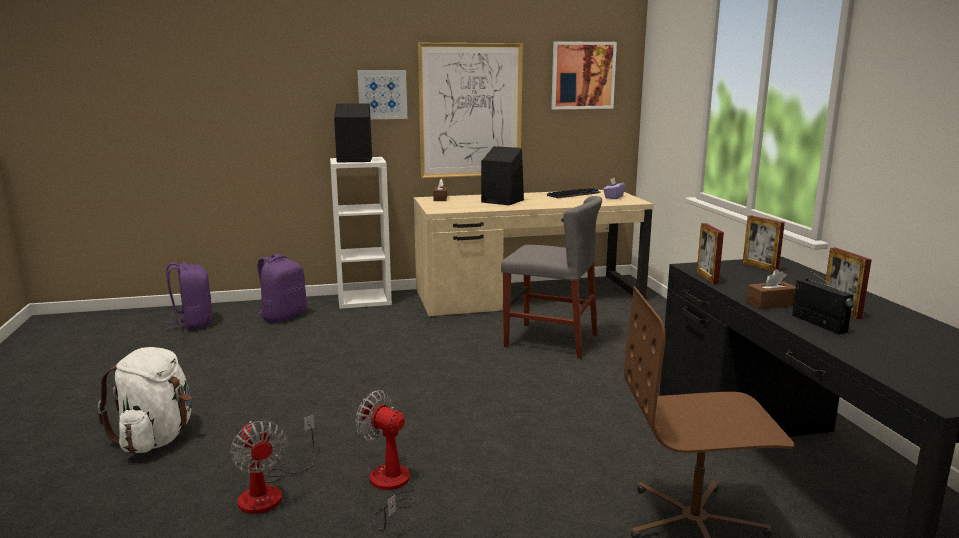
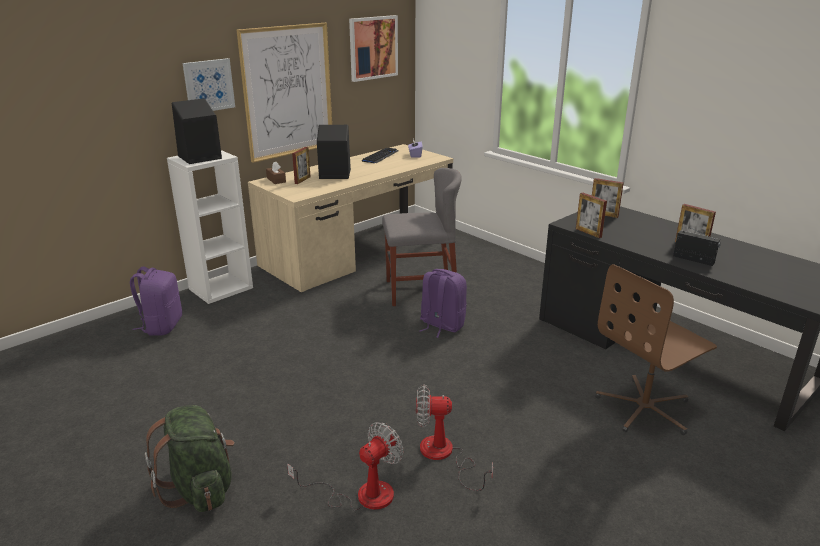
camera: 30 degrees left, 10 degrees up
(156, 438) = (200, 488): white backpack -> green backpack
(192, 323) = (72, 359): purple backpack -> purple backpack (441, 325)
(270, 491) = (361, 495): fan -> fan turned 75 degrees counterclockwise
(464, 201) = (302, 180): none -> picture frame
(771, 304) = (650, 248): brown tissue box -> none

